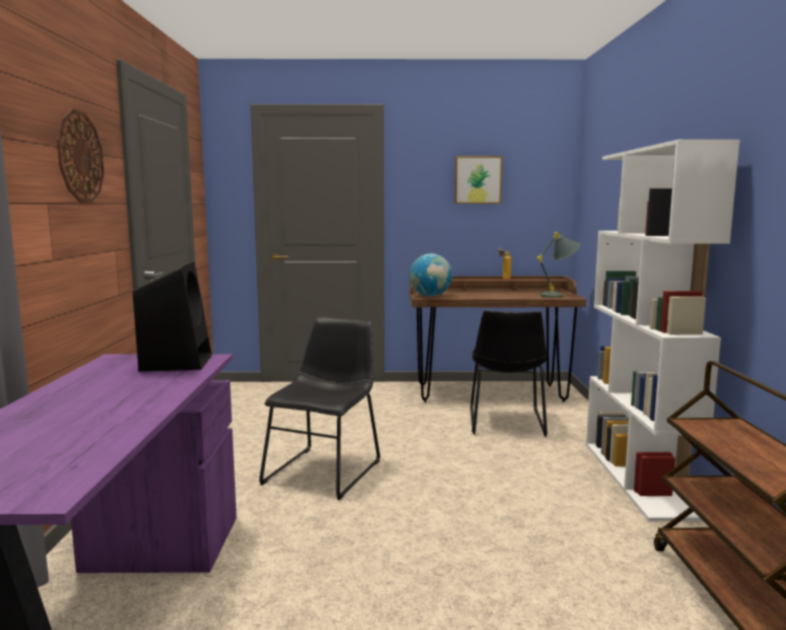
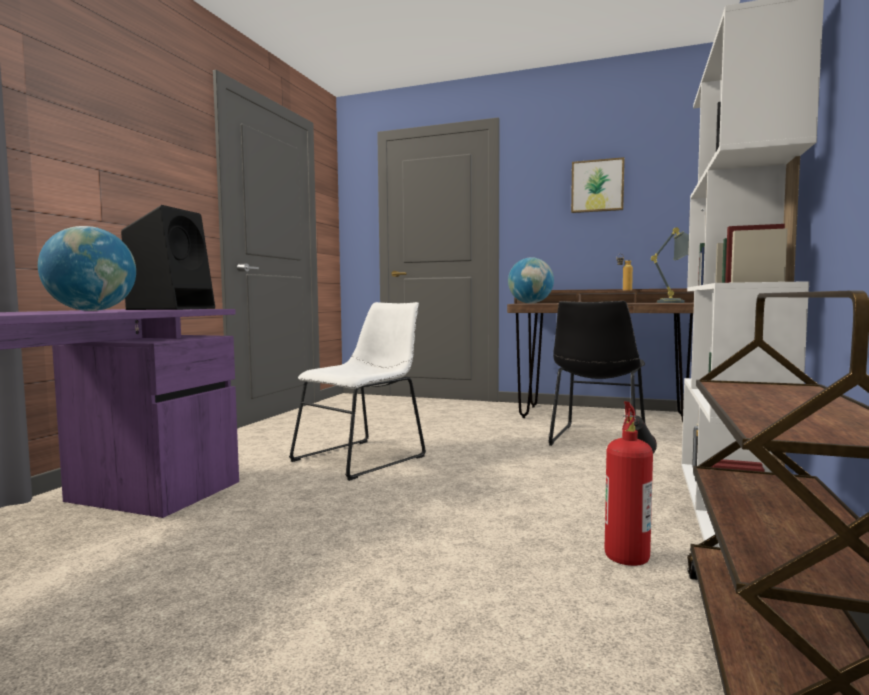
camera: 20 degrees right, 5 degrees down
(80, 157) = (148, 139): wall clock -> none
(132, 386) = (91, 311): none -> globe
(325, 470) = (363, 457): black chair -> white chair
(601, 524) = (632, 540): none -> fire extinguisher

